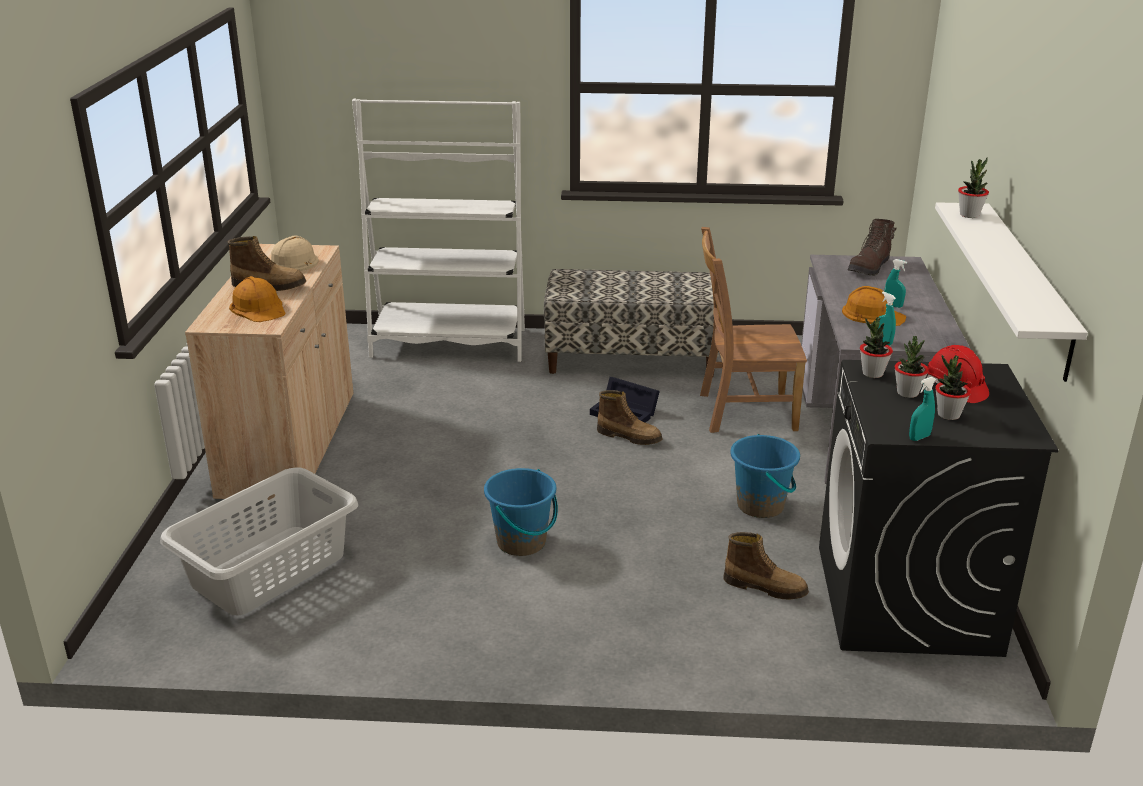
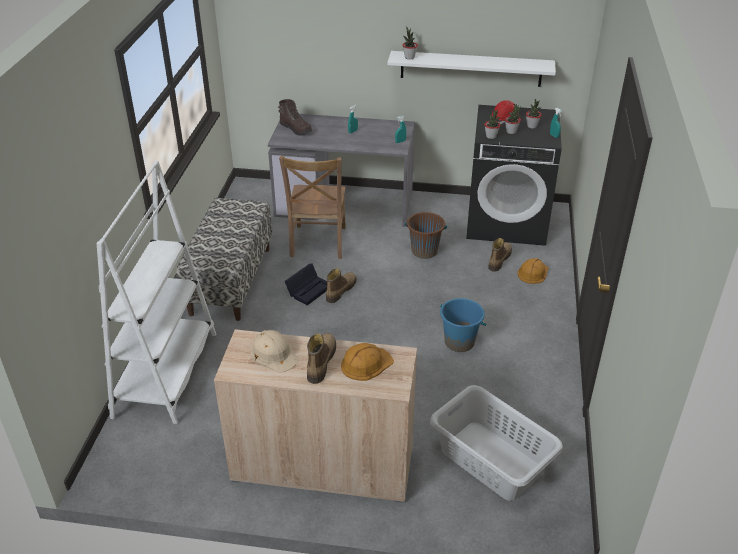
camera: 85 degrees left, 10 degrees up
(761, 505) = (424, 251): blue bucket -> brown bucket
(872, 314) = (364, 139): orange hard hat -> orange hard hat (533, 273)

